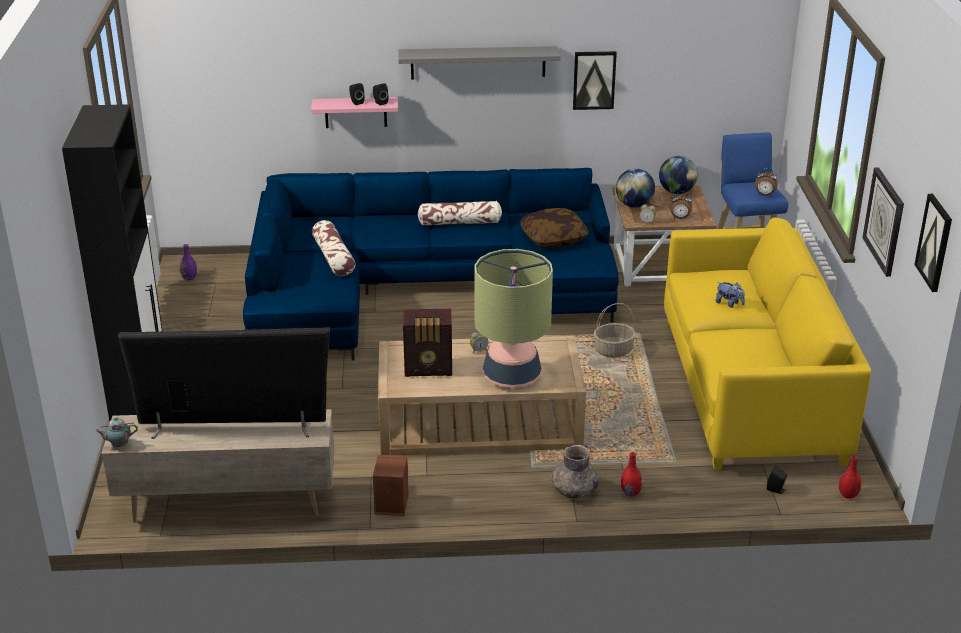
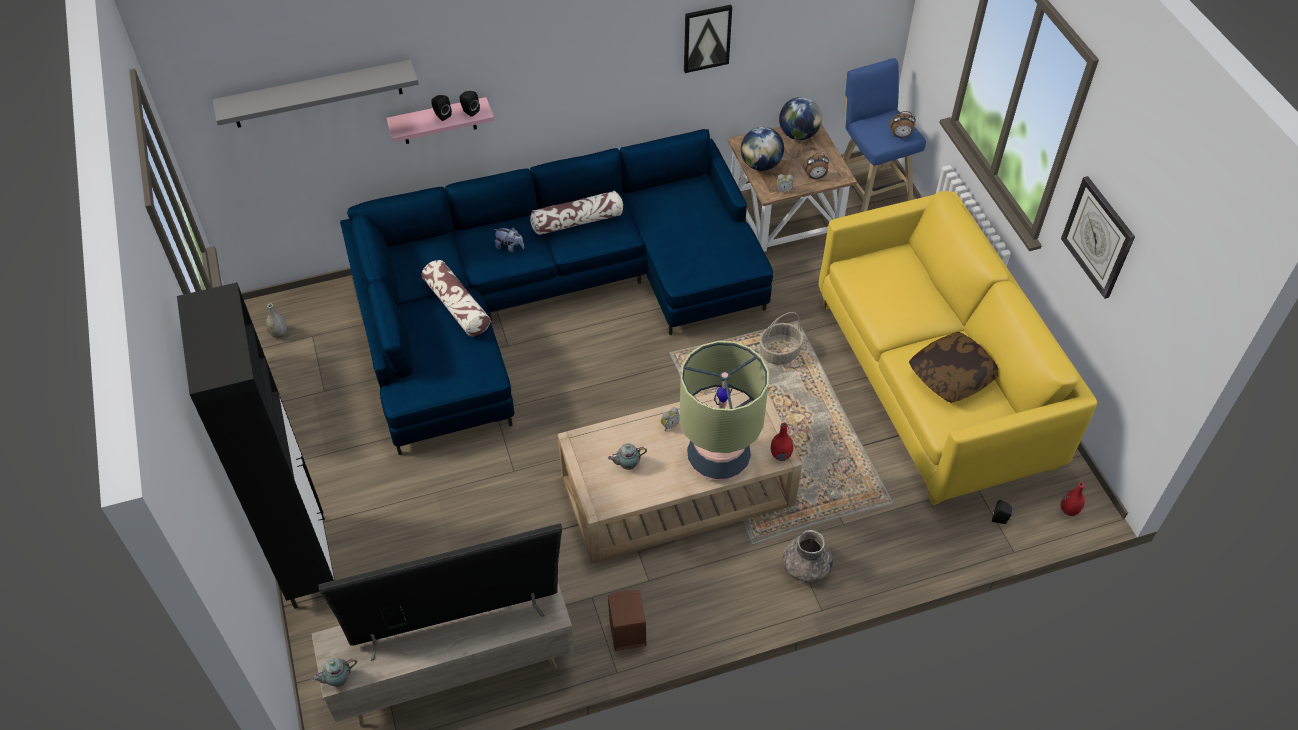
camera: 15 degrees left, 20 degrees up
(189, 278) = (279, 333): purple vase -> grey vase
(429, 368) = (627, 465): radio -> teapot
(478, 62) = (576, 44): grey shelf -> grey shelf (317, 94)
(553, 238) = (687, 227): pillow -> pillow (951, 376)
(630, 492) = (861, 557): red vase -> red vase (780, 455)
(729, 304) = (911, 308): plush toy -> plush toy (510, 247)
(935, 242) = (1192, 304): picture -> none

